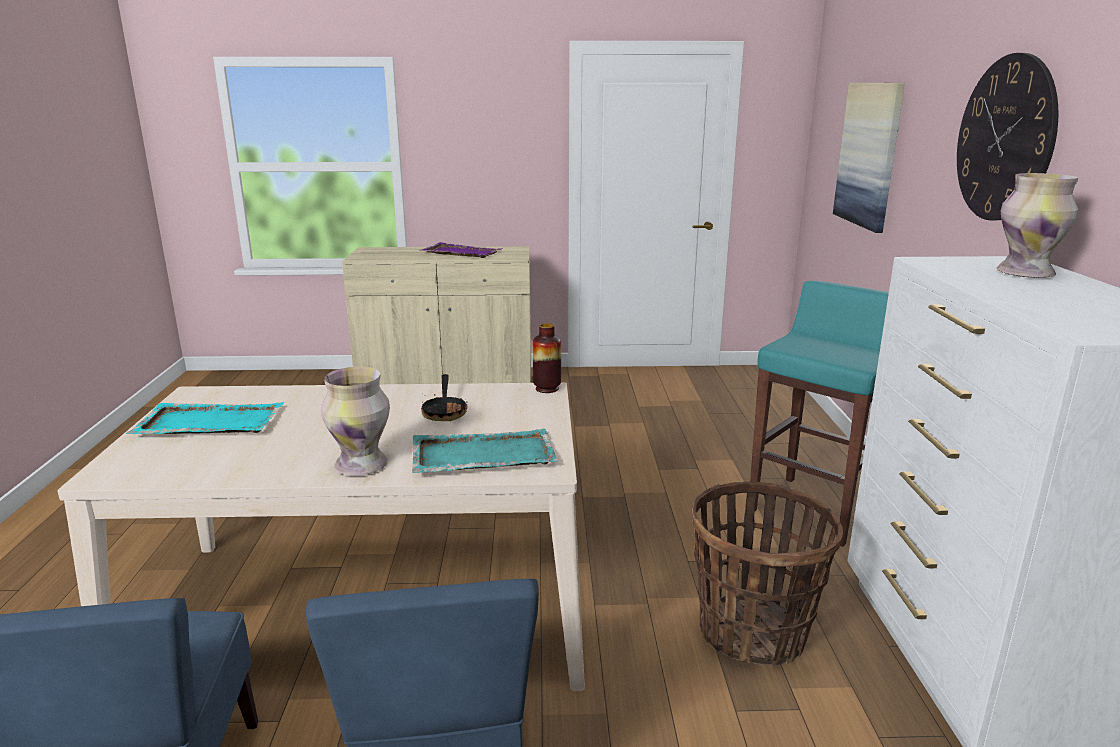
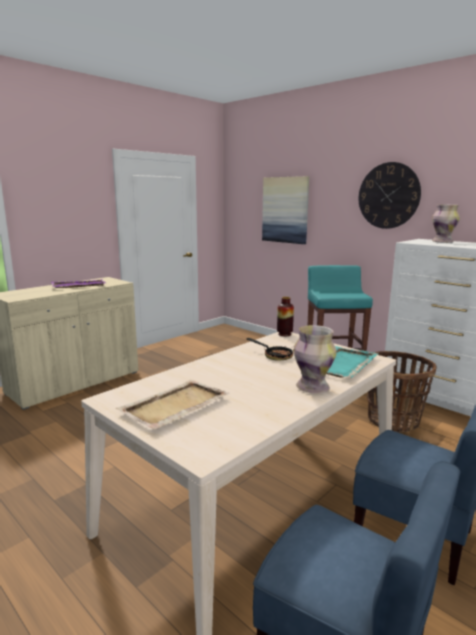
camera: 45 degrees left, 5 degrees down
(208, 423) = (174, 406): turquoise tray -> beige tray

